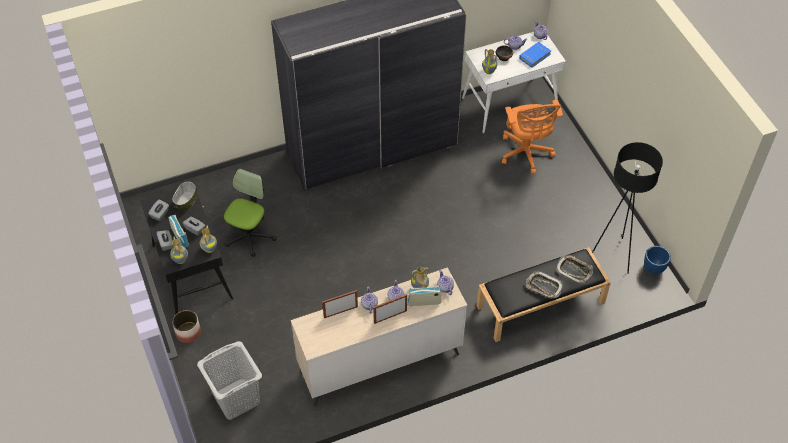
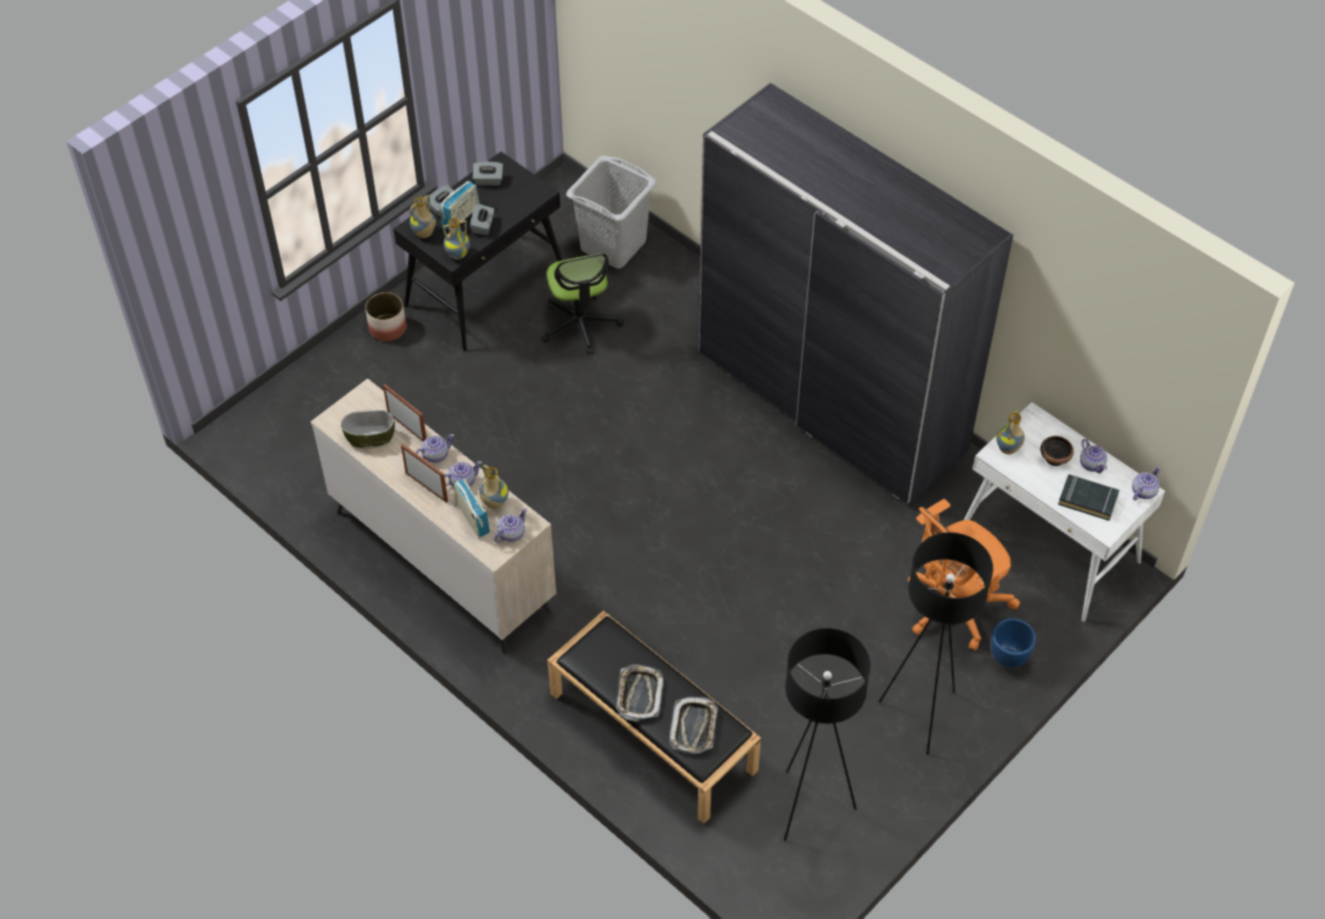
camera: 65 degrees right, 0 degrees up
(186, 201) = (524, 197): bowl -> bowl (370, 437)
(236, 398) = (310, 422): grey laundry basket -> grey laundry basket (614, 245)
(249, 236) = (580, 325): office chair -> office chair turned 75 degrees clockwise
(534, 56) = (1088, 499): blue book -> black book
(581, 191) = (921, 715): none -> black floor lamp
(654, 268) = (817, 878): blue planter -> blue planter (1008, 657)

